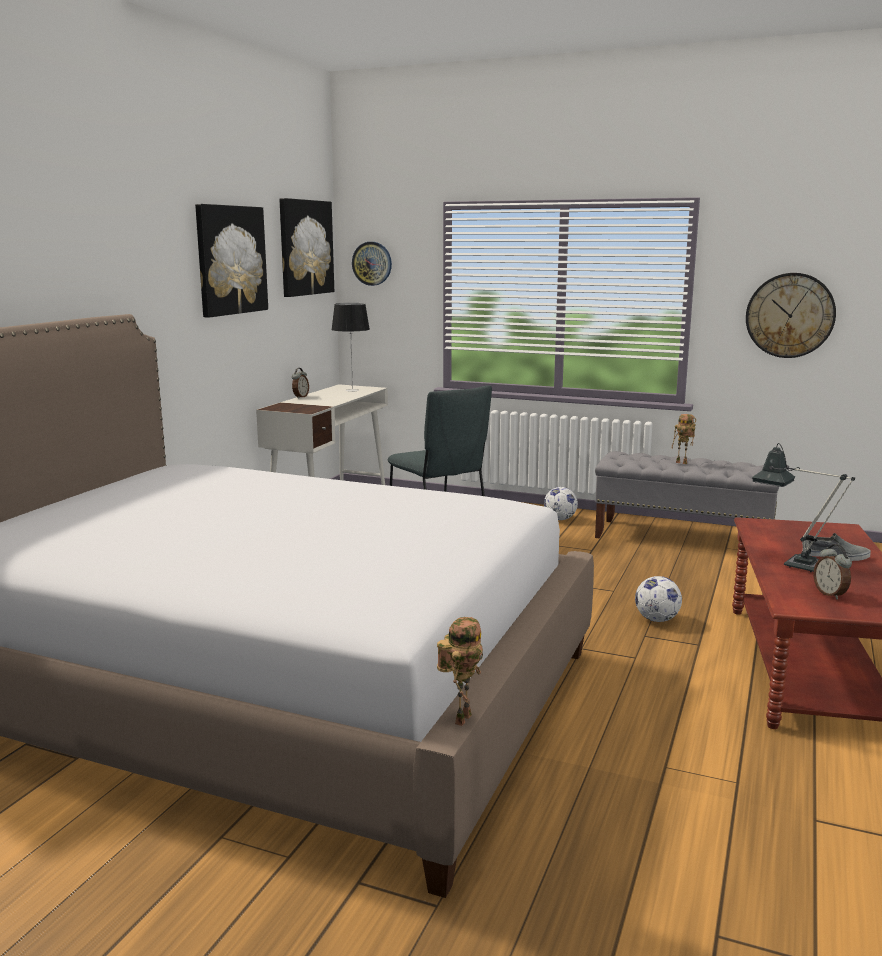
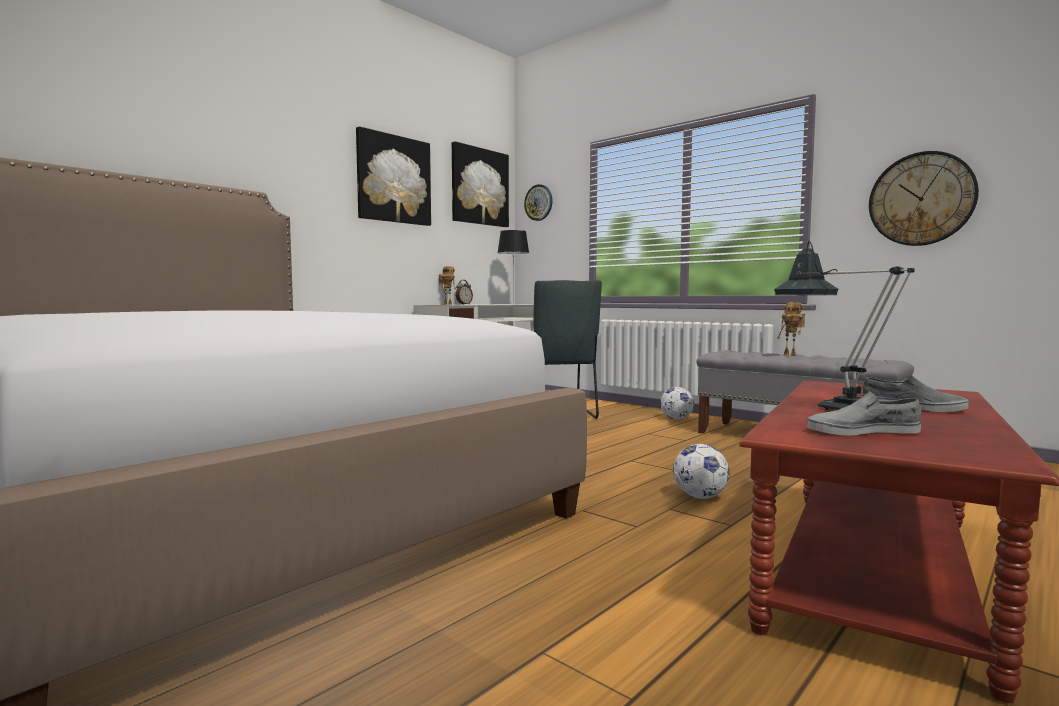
camera: 20 degrees right, 10 degrees down
(461, 718) = (94, 475): toy robot -> toy robot (447, 304)
(830, 594) = (862, 431): alarm clock -> grey shoe

